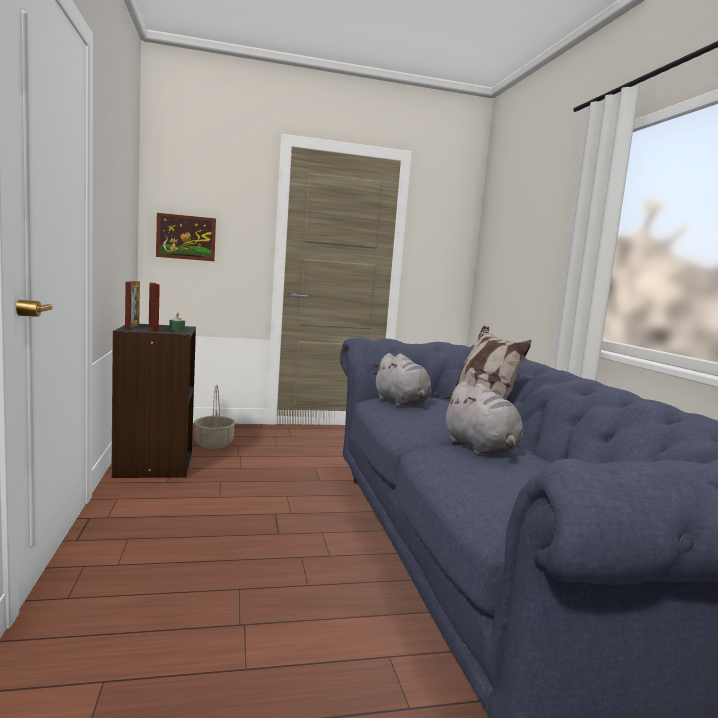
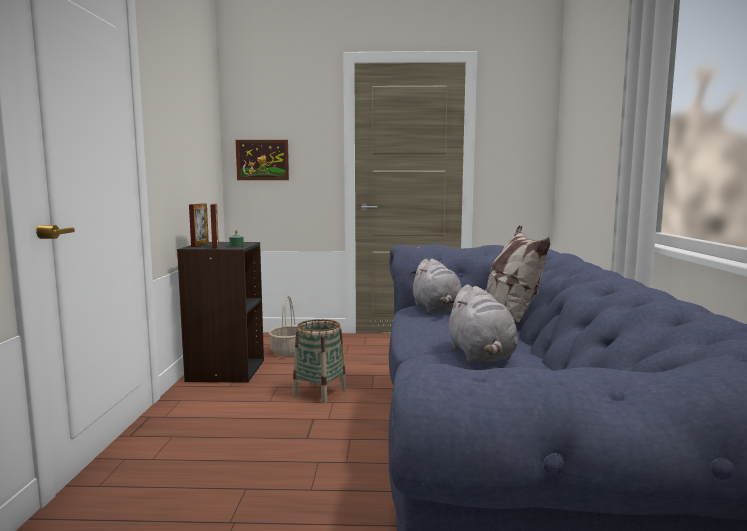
camera: 15 degrees right, 0 degrees up
(269, 486) = (320, 392): none -> basket

